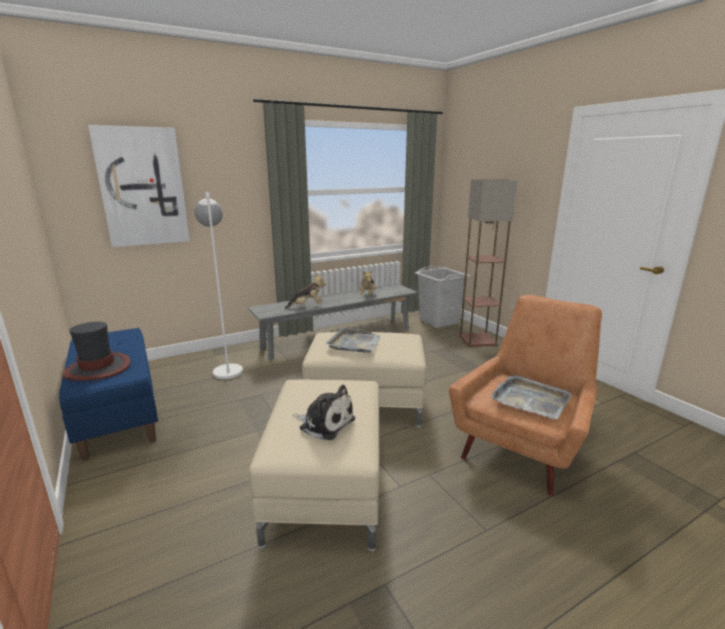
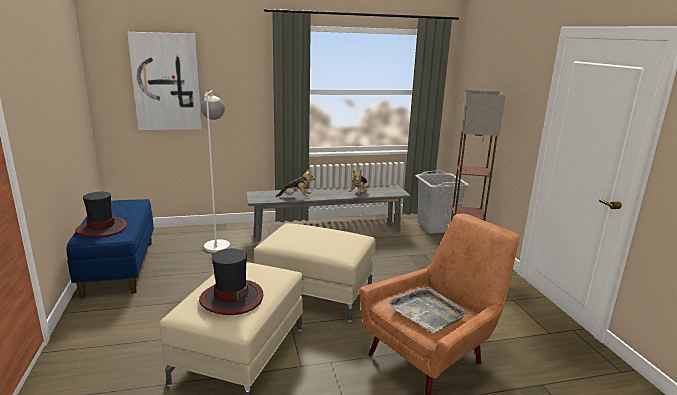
camera: 15 degrees right, 0 degrees up
(325, 423) = (231, 298): plush toy -> hat
(354, 343) = (306, 237): grey tray -> none

